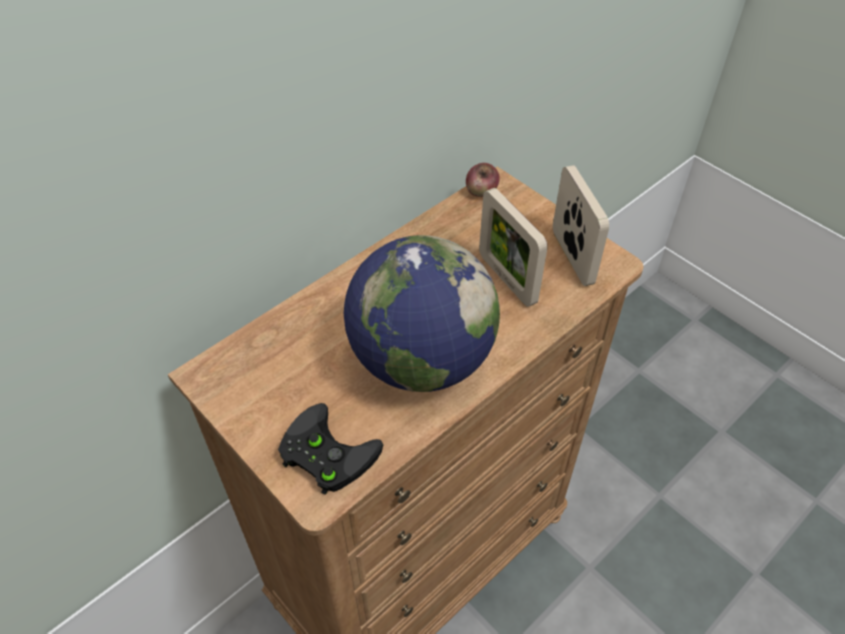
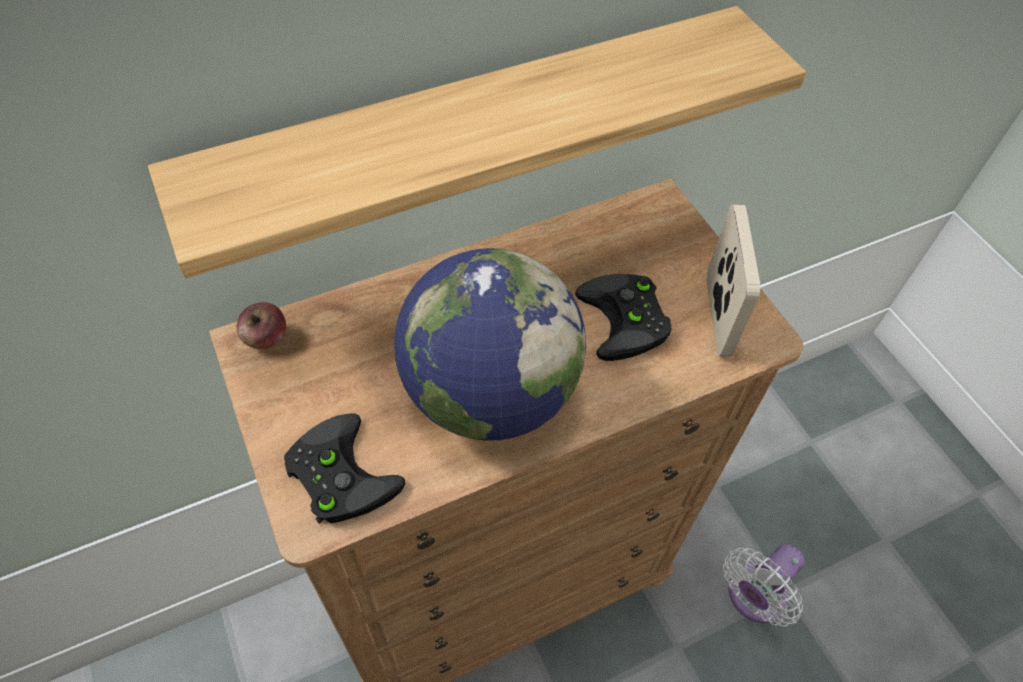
camera: 15 degrees right, 5 degrees up
(351, 158) = (473, 134): none -> shelf
(481, 192) = (639, 205): apple -> apple (266, 338)
(507, 279) = (628, 321): picture frame -> black game controller
(635, 508) = (753, 597): none -> white fan

